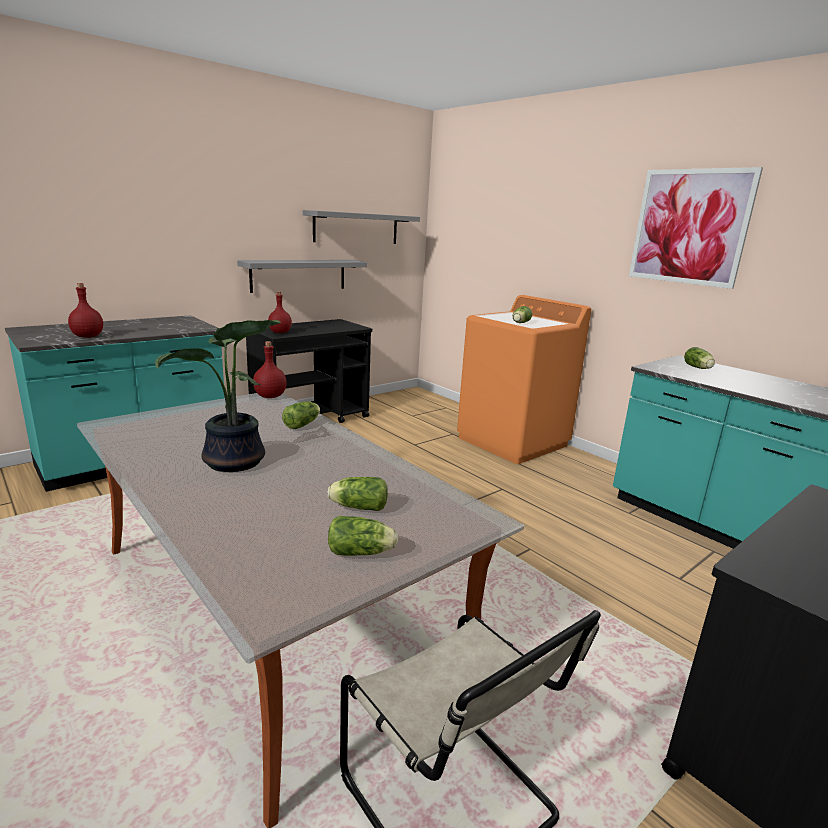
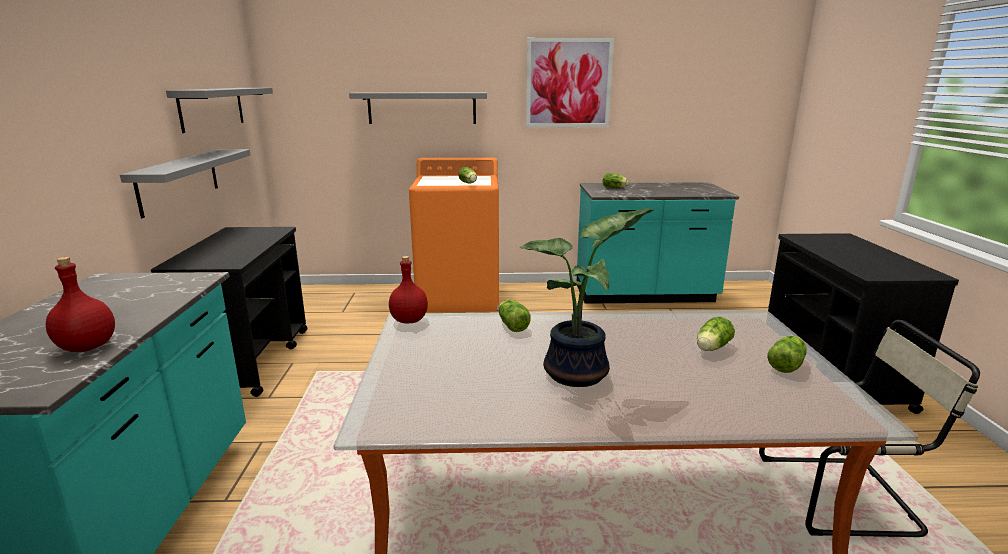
camera: 50 degrees left, 0 degrees up
(279, 332) = (221, 260): red bottle -> none
(534, 245) = (422, 108): none -> grey shelf

